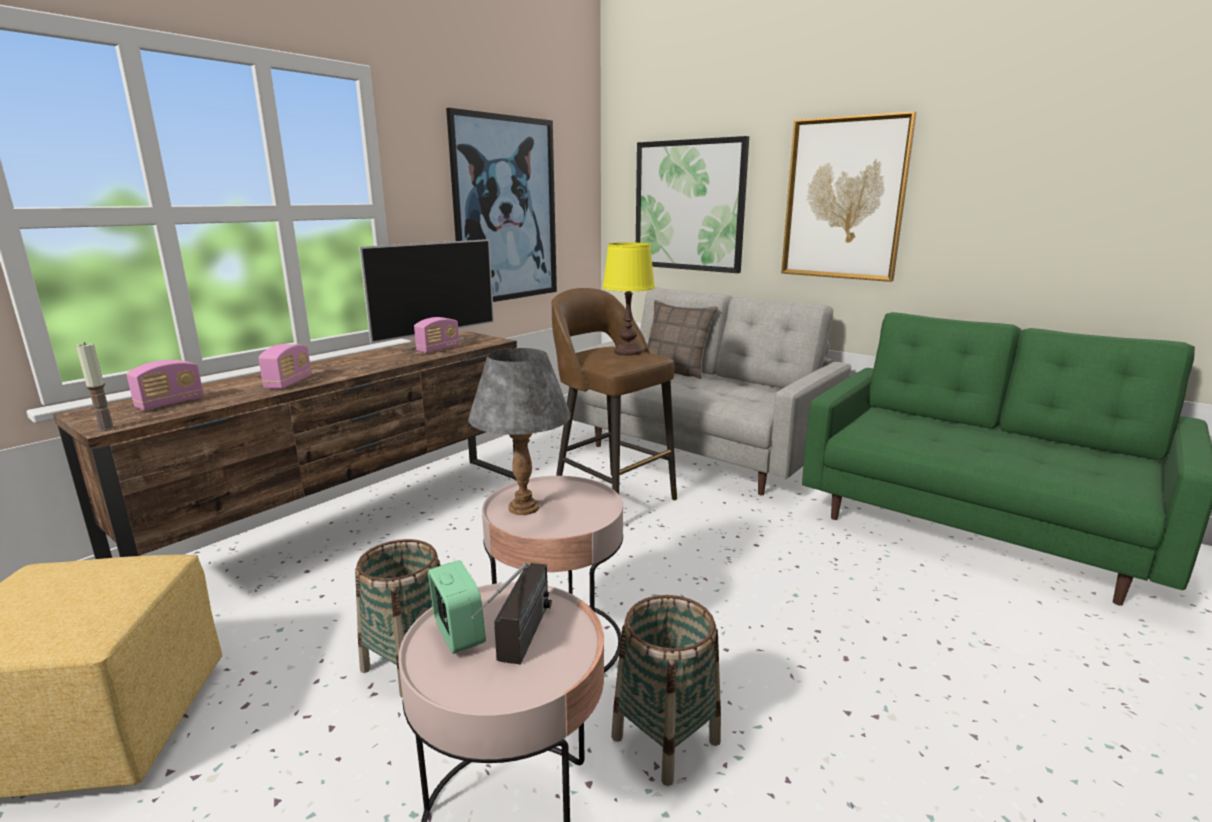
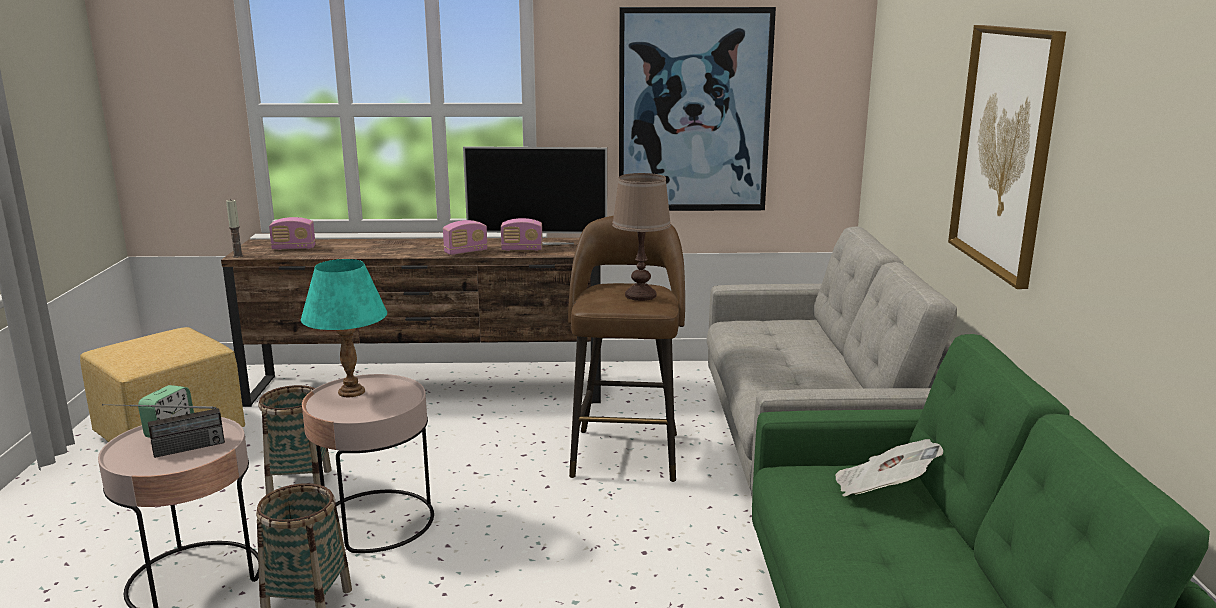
camera: 50 degrees right, 0 degrees up
(289, 383) = (370, 252): radio -> radio (466, 252)
(523, 507) = (351, 391): grey table lamp -> turquoise table lamp
(627, 352) = (640, 295): yellow table lamp -> brown table lamp
(675, 371) = (820, 341): pillow -> none
(689, 206) = (911, 125): picture -> none
(904, 422) = (882, 491): none -> newspaper

